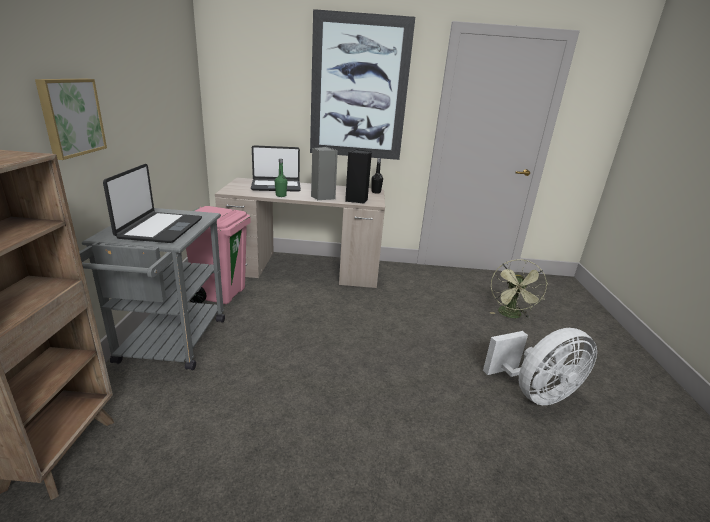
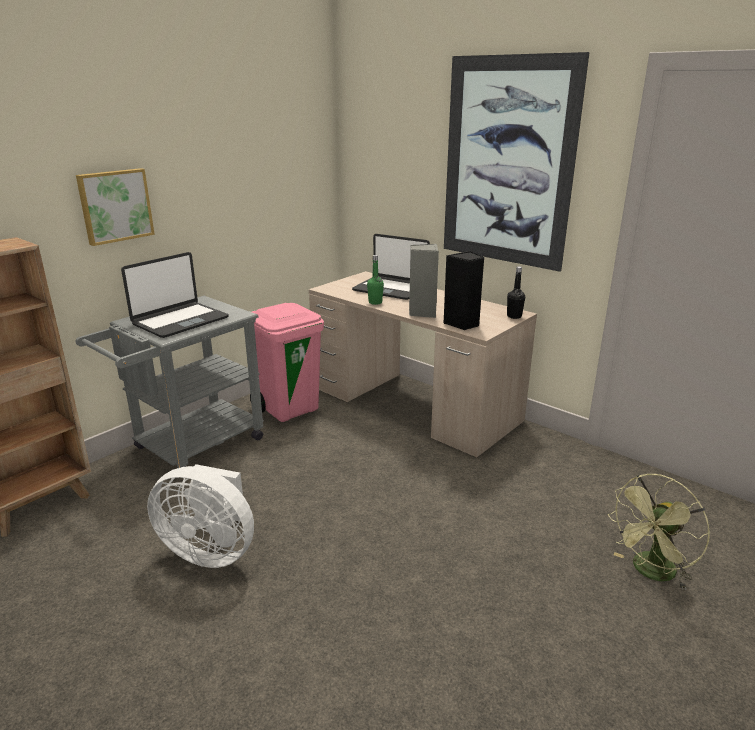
camera: 40 degrees right, 0 degrees up
(535, 393) = (529, 694): white fan -> white fan (211, 551)

